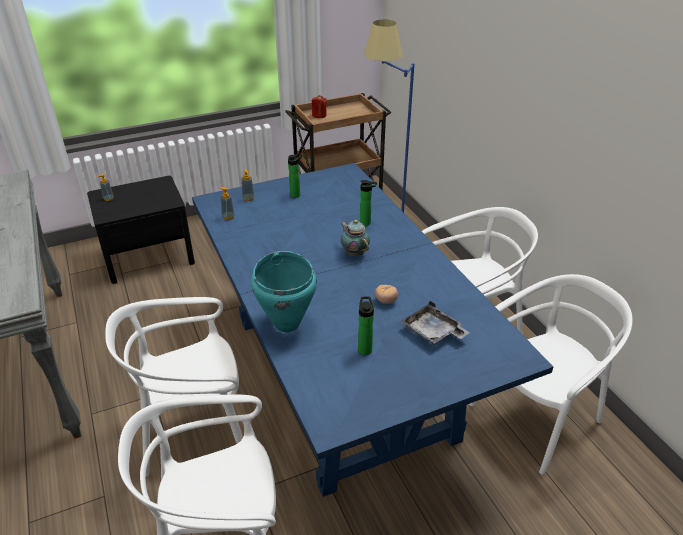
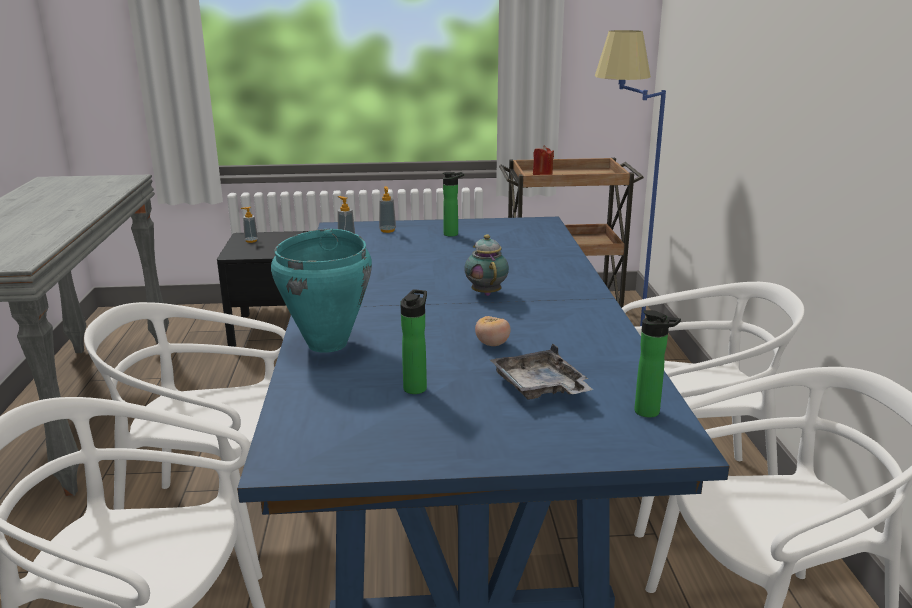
camera: 20 degrees right, 15 degrees down
(367, 223) = (529, 268): bottle -> bottle (650, 413)

